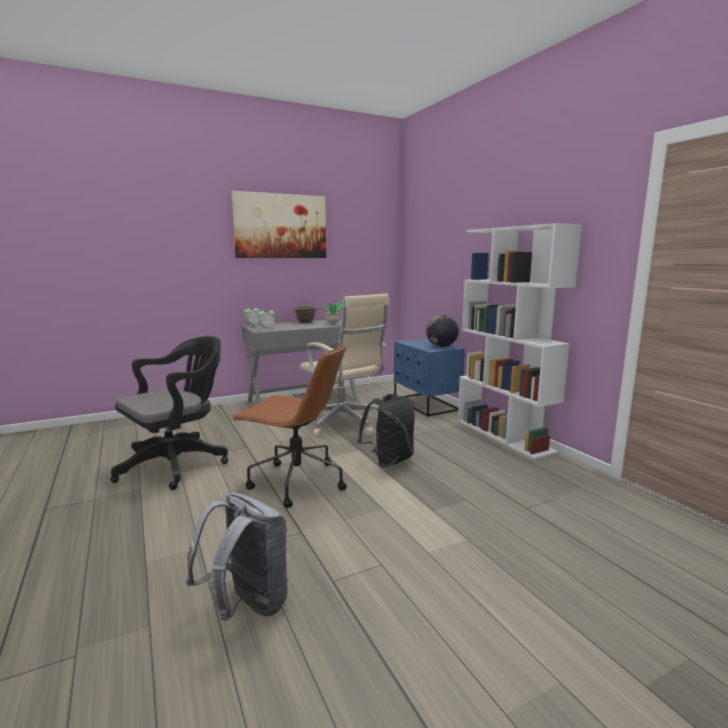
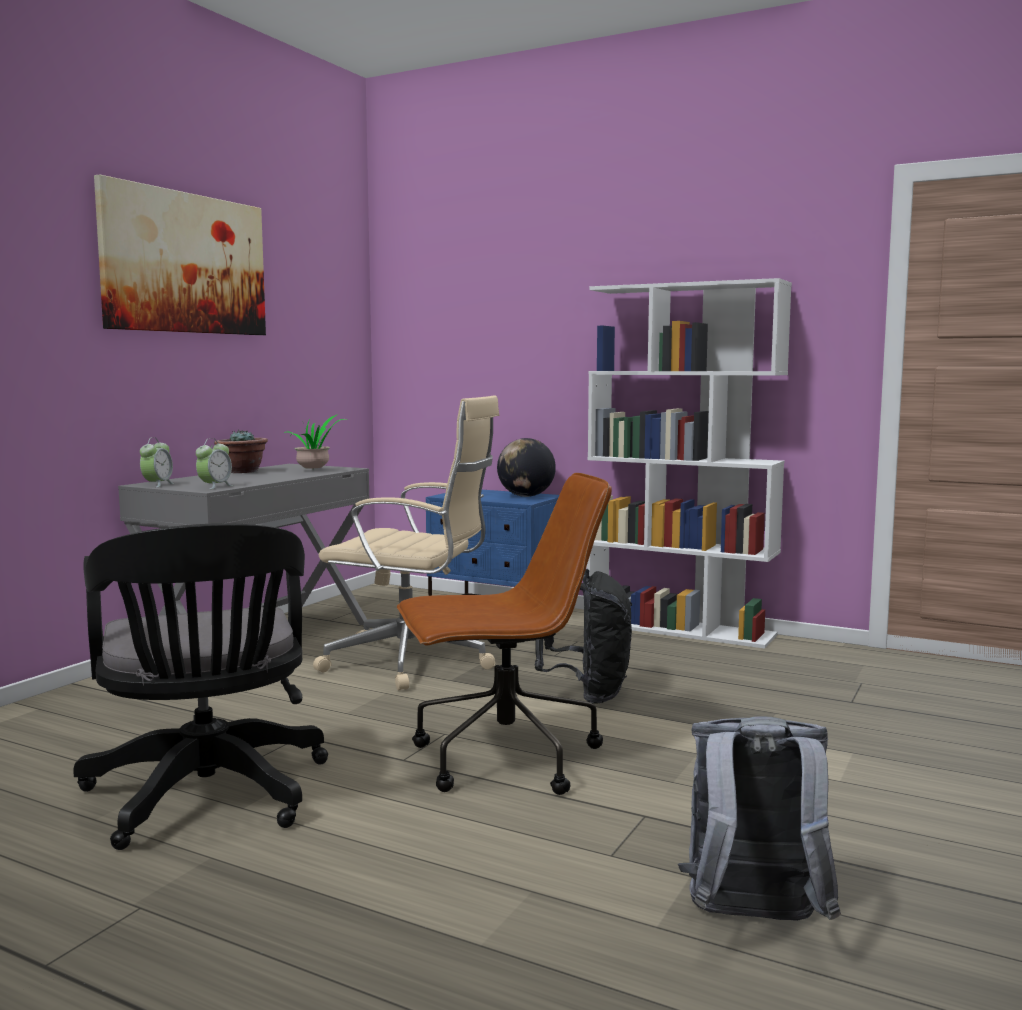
camera: 35 degrees left, 5 degrees down
(178, 464) = (208, 798): black office chair -> black office chair turned 150 degrees clockwise

